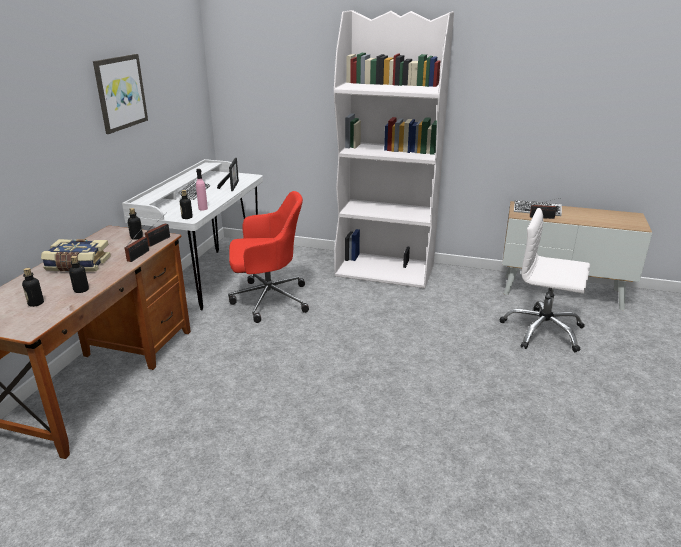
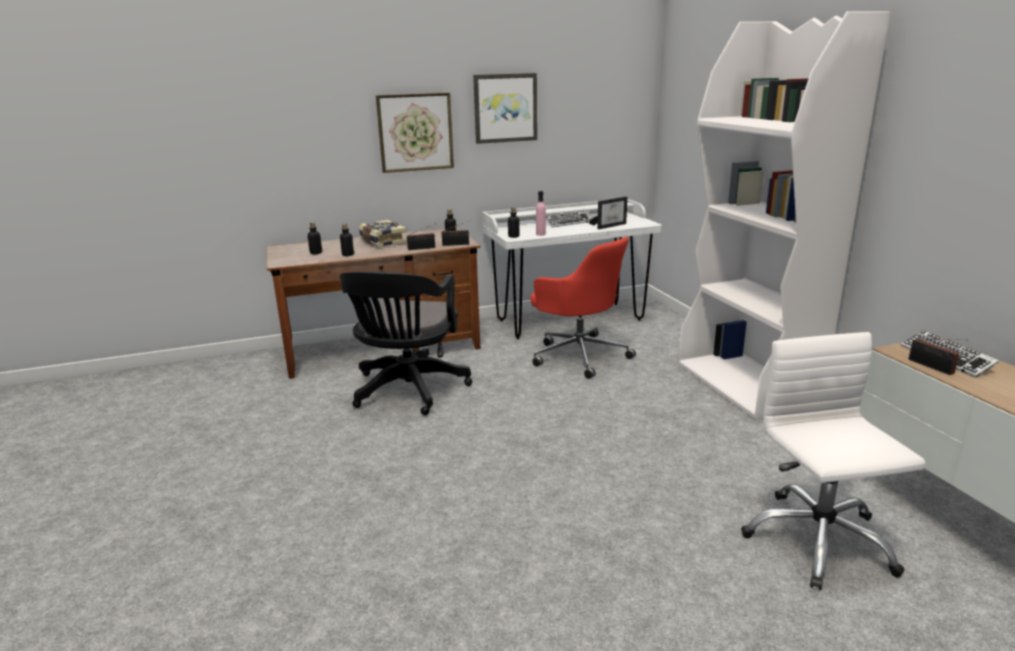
camera: 55 degrees right, 5 degrees down
(56, 133) = (415, 132): none -> picture
(207, 395) = (407, 391): none -> black office chair

